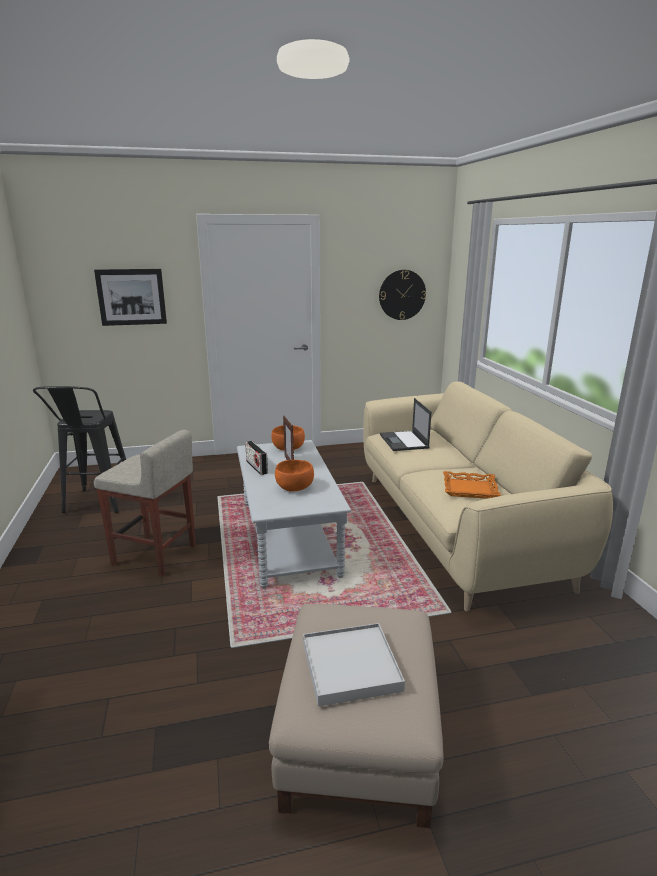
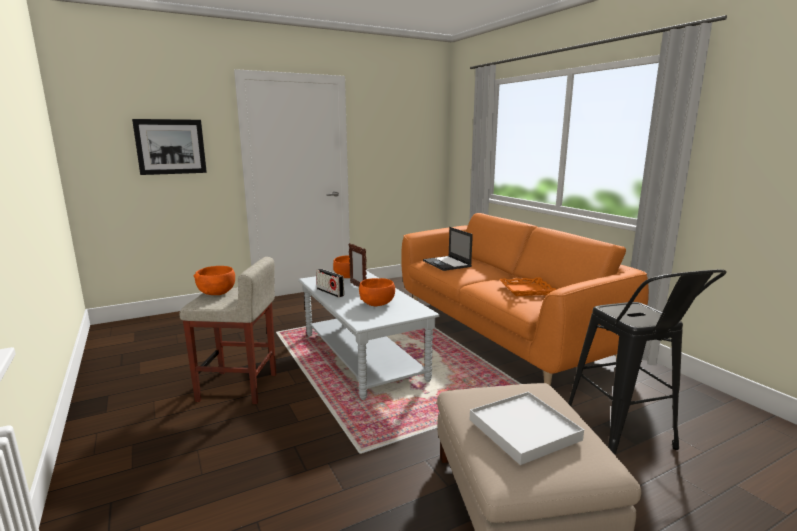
camera: 15 degrees left, 5 degrees down
(96, 504) = (150, 352): black stool -> black stool (625, 440)
(136, 461) = (216, 292): none -> orange bowl
(402, 295) = (414, 147): wall clock -> none
(456, 526) = (501, 332): beige sofa -> orange sofa

